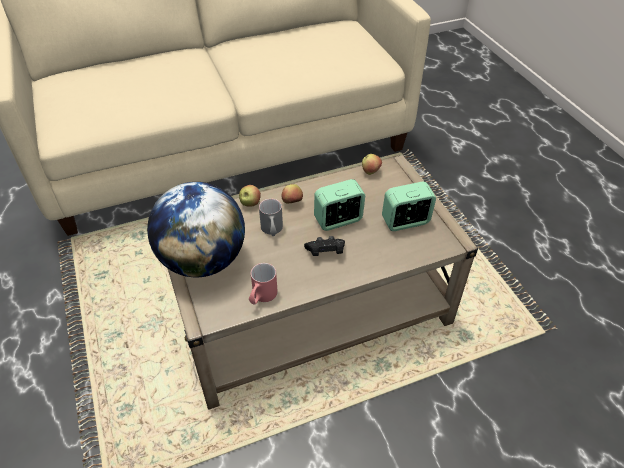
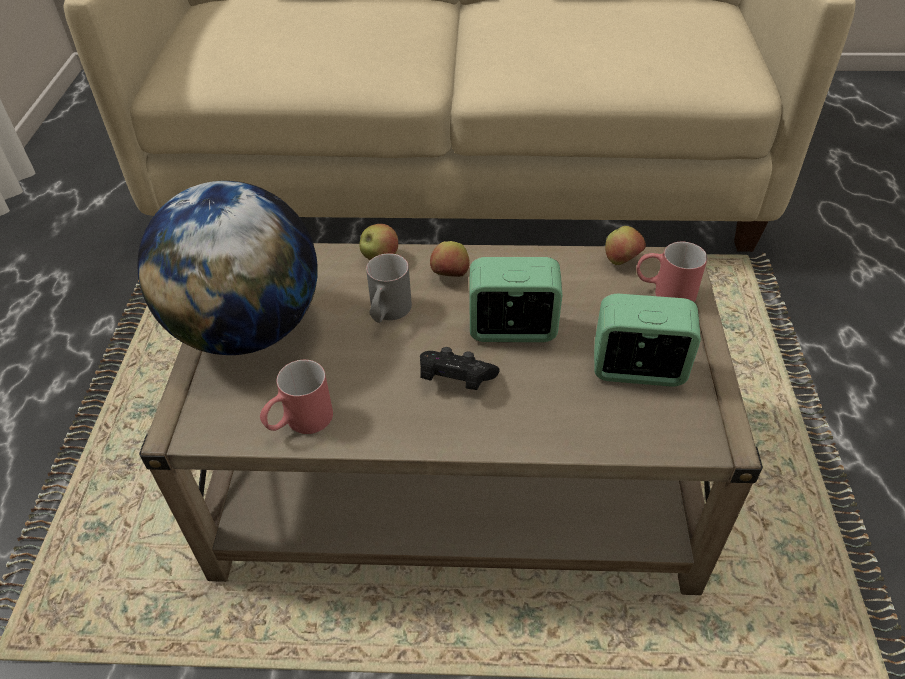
camera: 25 degrees right, 0 degrees up
(398, 182) = (664, 292): none -> red mug

